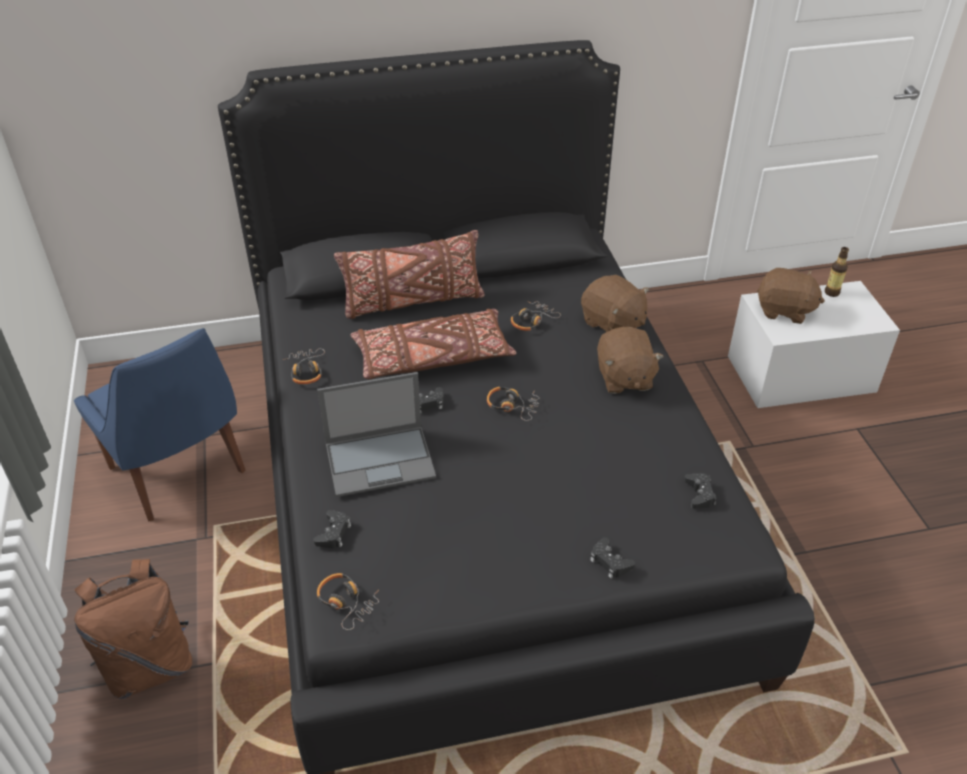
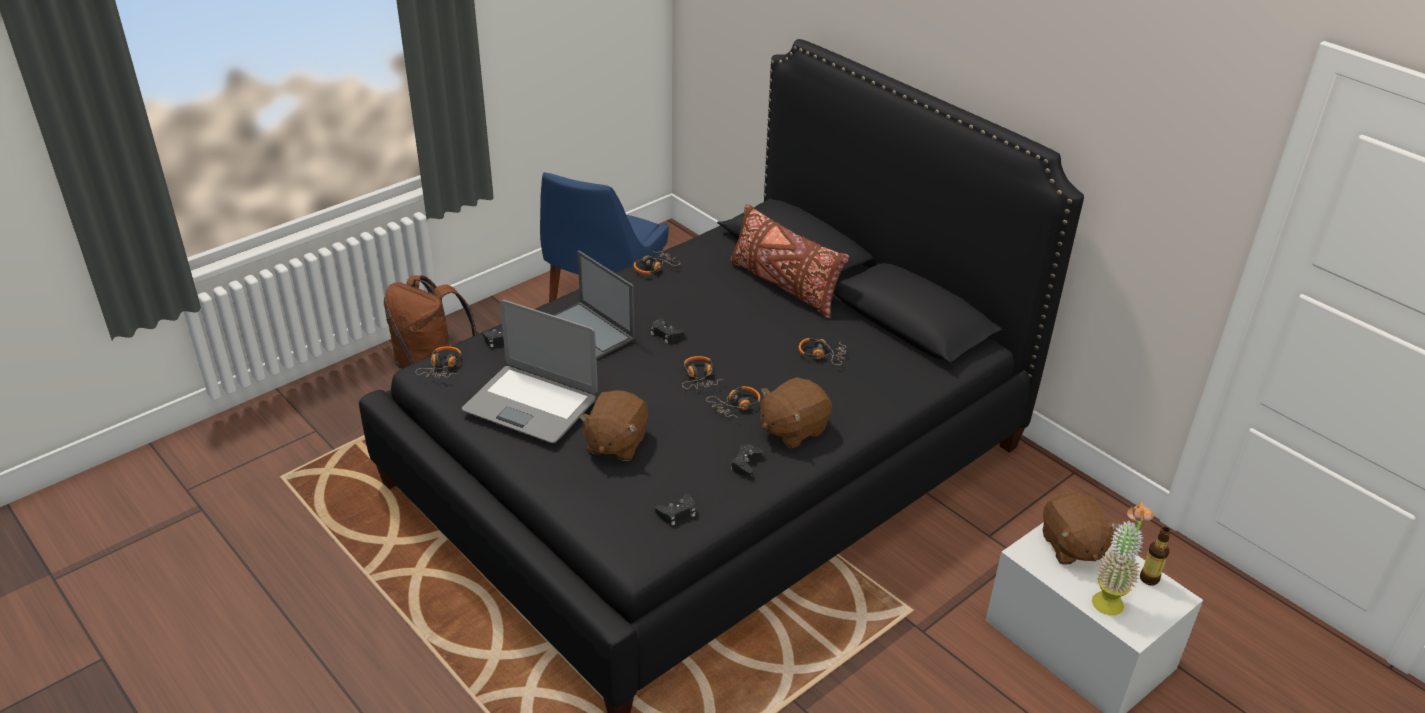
camera: 60 degrees right, 5 degrees down
(433, 357) = (724, 319): brown pillow -> none
(474, 544) = (531, 404): none -> laptop
(570, 399) = (736, 406): none -> headphones
(610, 562) = (562, 480): black game controller -> black game controller (746, 464)
(612, 323) = (864, 401): brown plush toy -> brown plush toy (615, 443)
(843, 318) = (1110, 598): none -> potted plant

